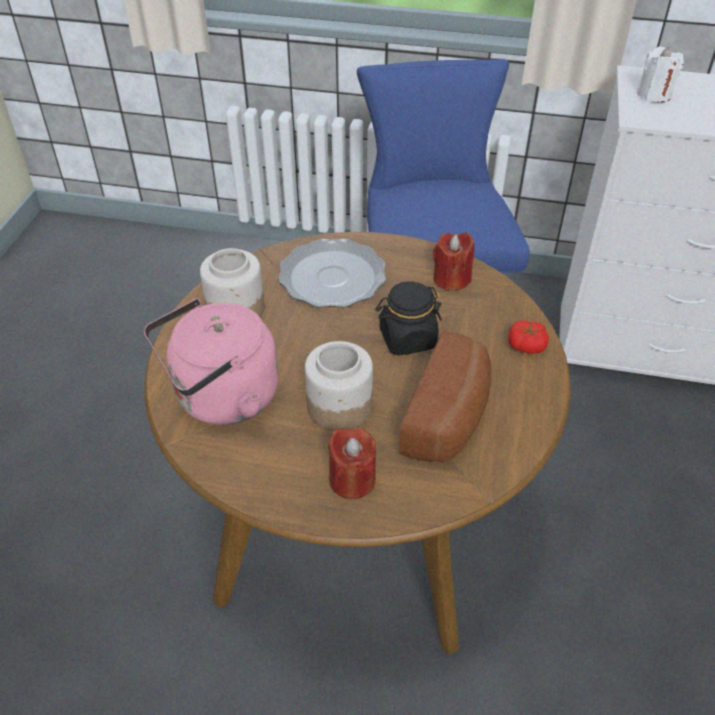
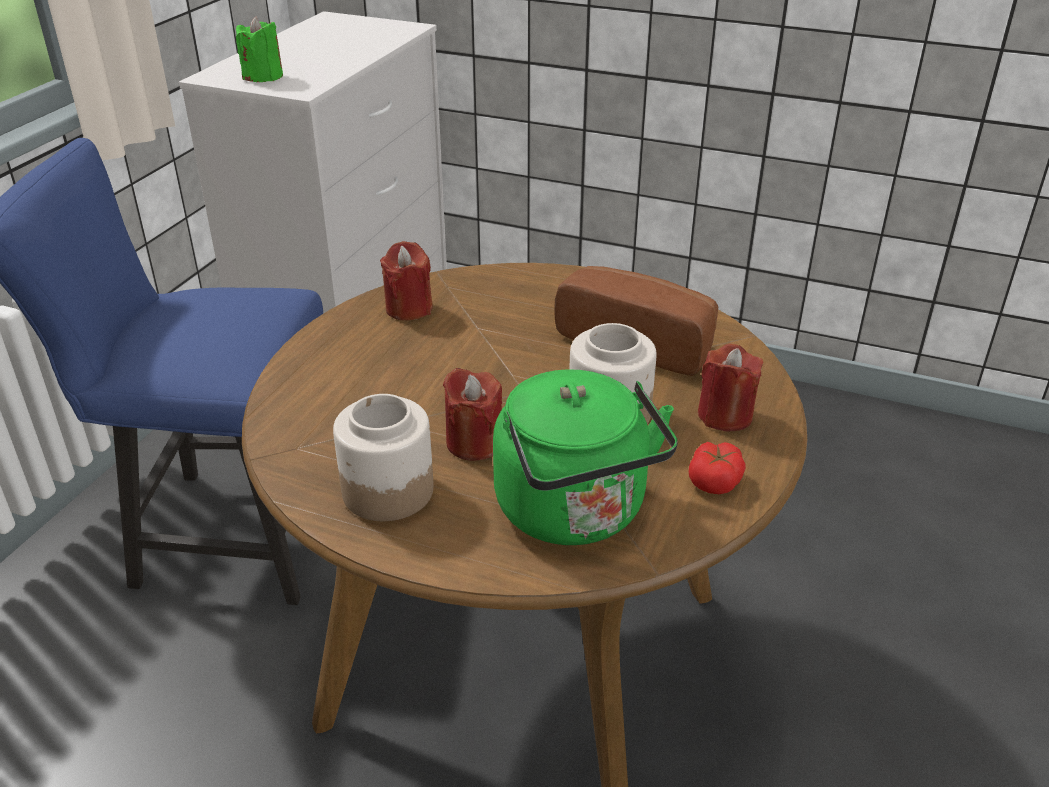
camera: 80 degrees left, 10 degrees down
(222, 399) = (576, 513): pink kettle -> green kettle
(290, 339) = (474, 443): none -> red candle
(333, 277) = (359, 395): plate -> none
(407, 339) = (505, 352): black jar -> none
(526, 345) = (541, 280): tomato -> tomato (715, 480)
(654, 95) = (263, 77): white candle -> green candle

